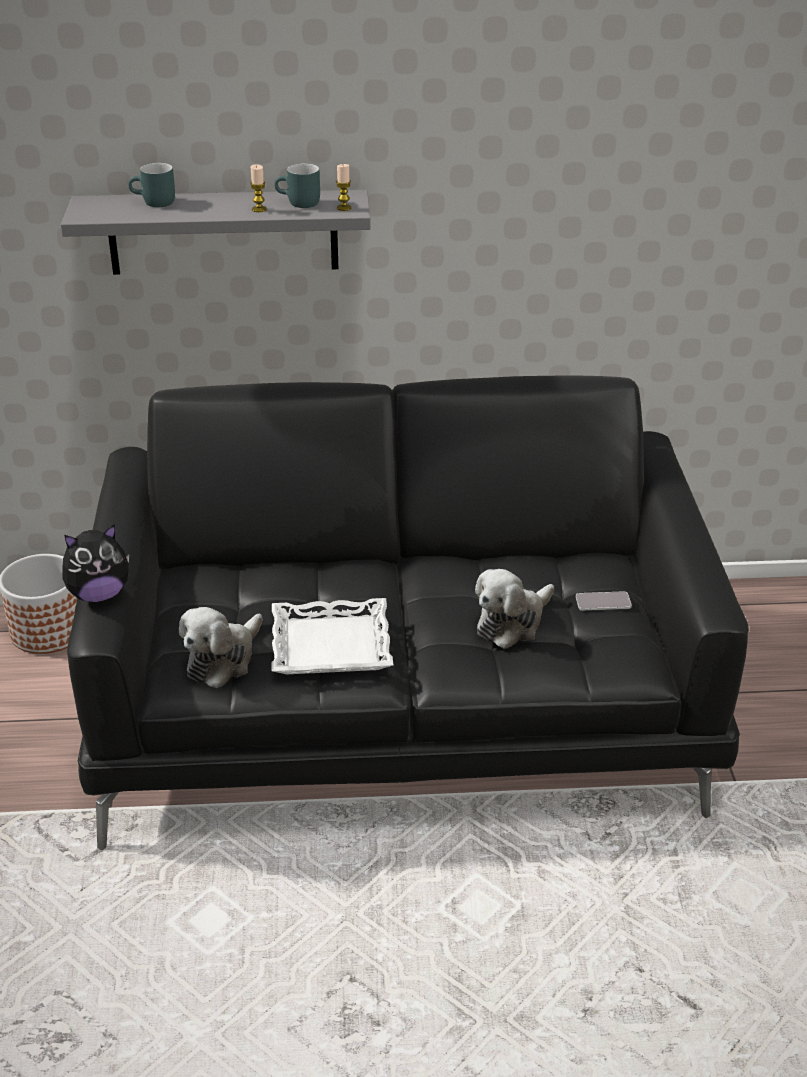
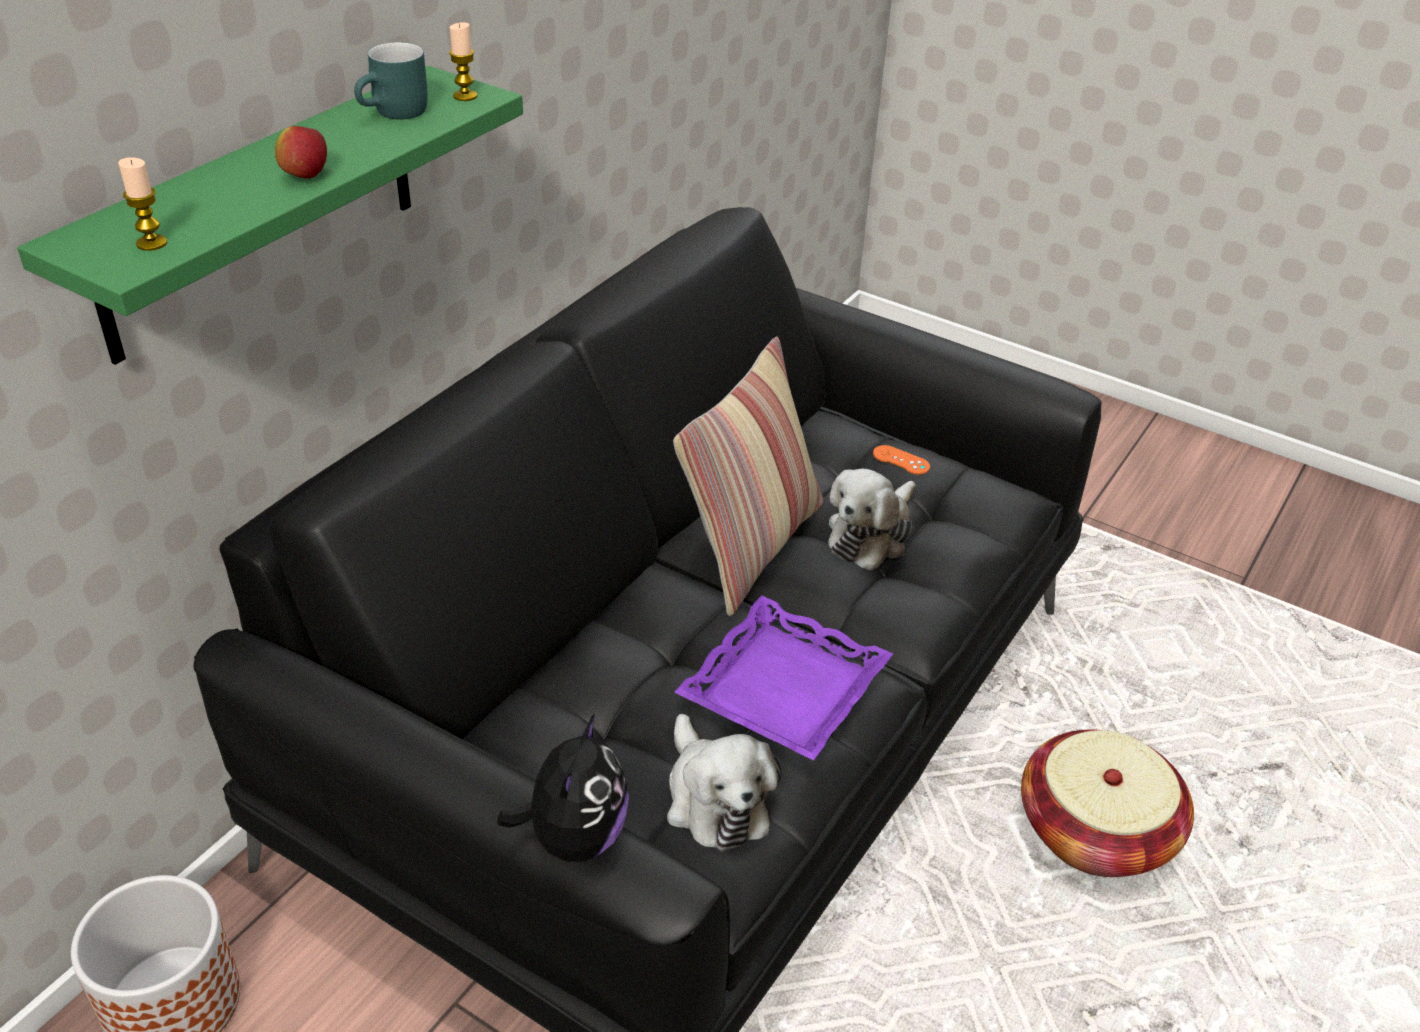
camera: 55 degrees left, 5 degrees up
(154, 203) = (192, 198): turquoise mug -> none
(206, 212) = (305, 176): none -> apple
(223, 232) = (261, 212): grey shelf -> green shelf
(259, 209) = (366, 142): candle -> candle (152, 243)
(331, 646) = (785, 689): white tray -> purple tray
(442, 585) = (751, 547): none -> pillow
(511, 924) = (1095, 831): none -> basket
(512, 623) = (871, 535): plush toy -> plush toy turned 45 degrees clockwise
(603, 602) = (901, 460): phone -> orange game controller

